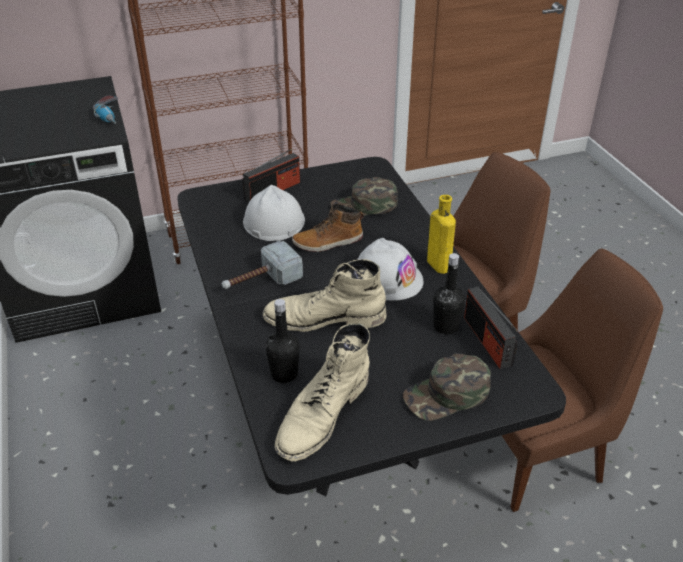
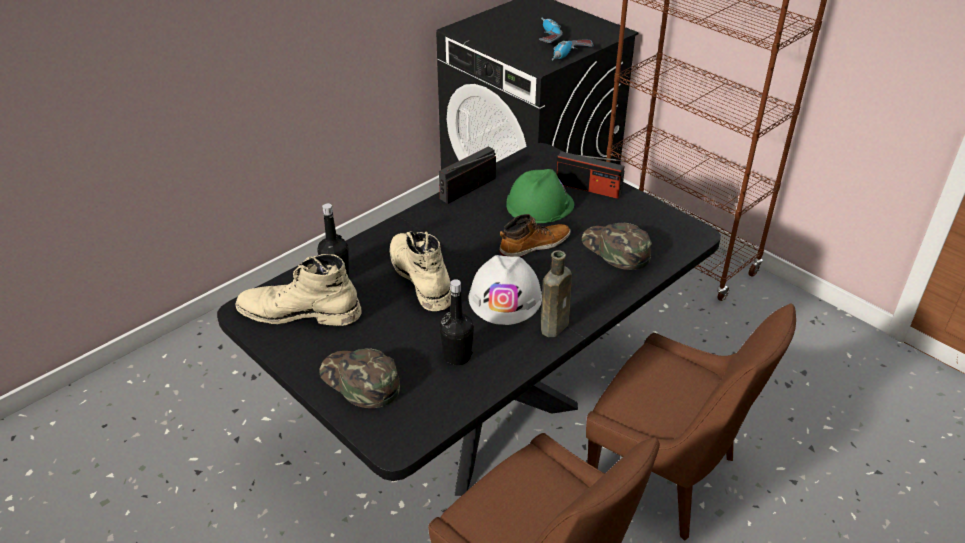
camera: 65 degrees right, 0 degrees up
(58, 116) = (546, 36): none -> power drill
(260, 281) = (447, 226): hammer -> none
(273, 221) = (539, 204): white hard hat -> green hard hat
(328, 242) = (534, 245): boot -> boot turned 105 degrees clockwise
(437, 264) = (555, 325): yellow bottle -> brown bottle
(487, 341) = (453, 391): radio -> radio (468, 188)

